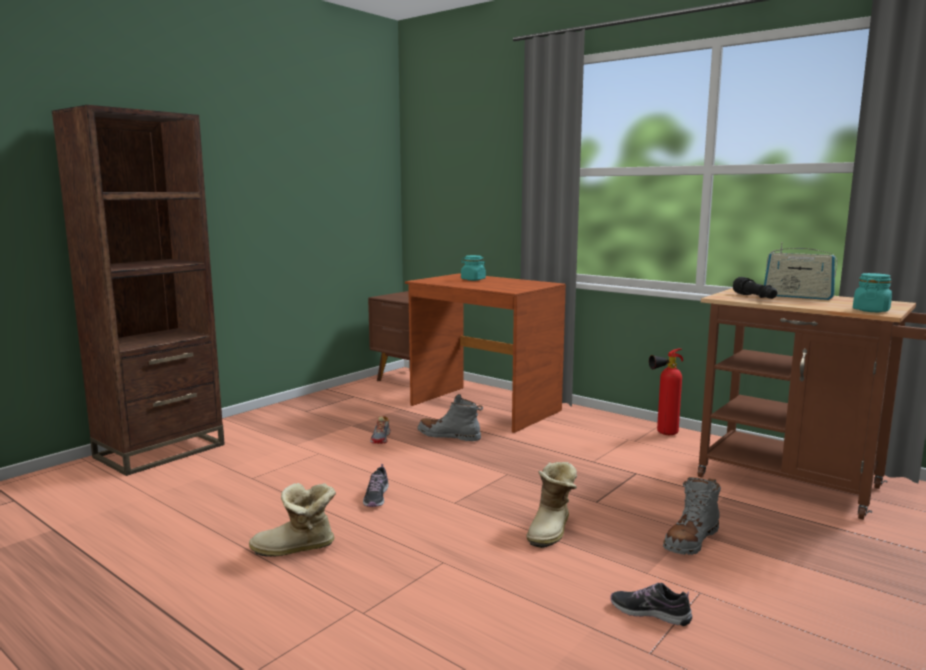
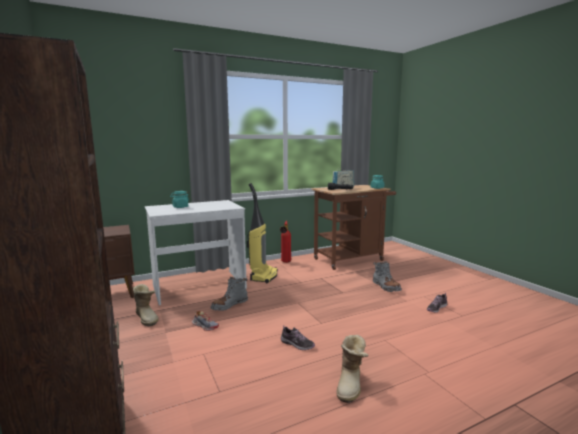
camera: 65 degrees left, 0 degrees up
(483, 408) = (199, 287): brown desk -> white desk
(552, 530) = (364, 308): boot -> boot (147, 317)
(577, 432) = (263, 276): none -> vacuum cleaner

